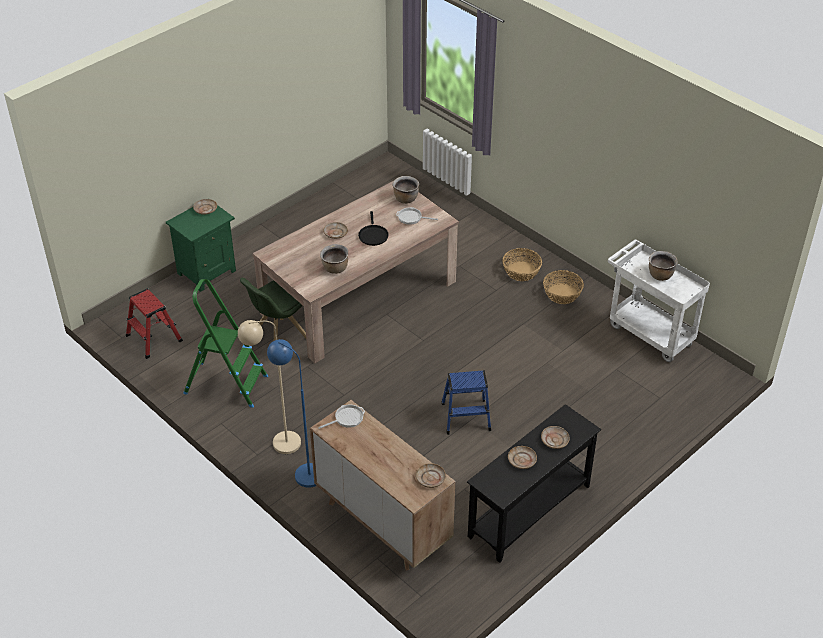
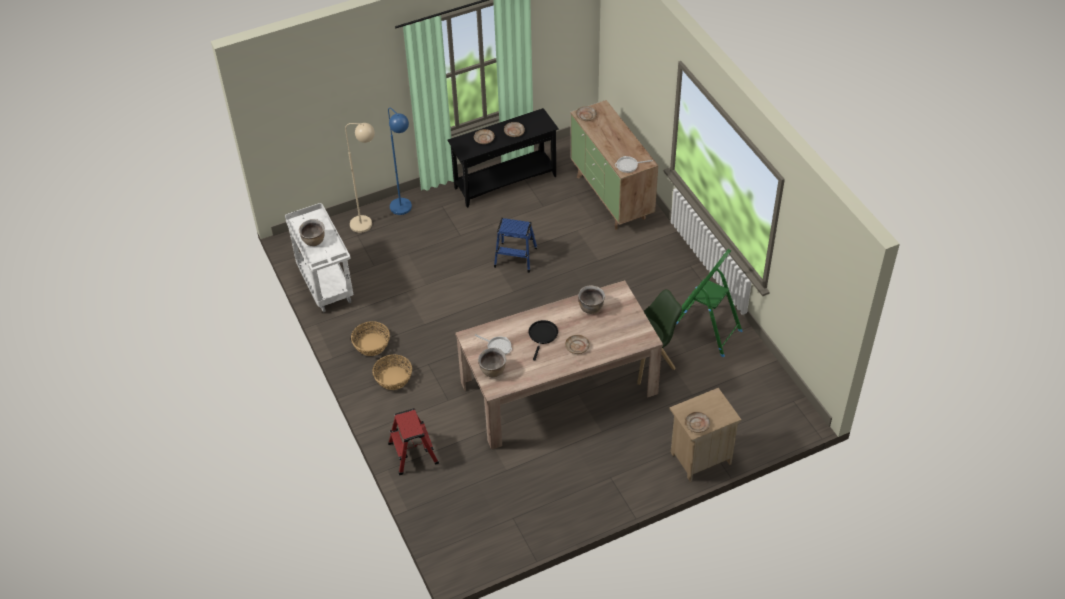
camera: 160 degrees left, 5 degrees up
(154, 338) = (762, 393): red step ladder -> red step ladder (413, 453)
(208, 272) = (699, 457): green nightstand -> beige nightstand
(278, 445) = (672, 269): beige floor lamp -> beige floor lamp (368, 225)
(302, 472) = (659, 244): blue floor lamp -> blue floor lamp (404, 211)

